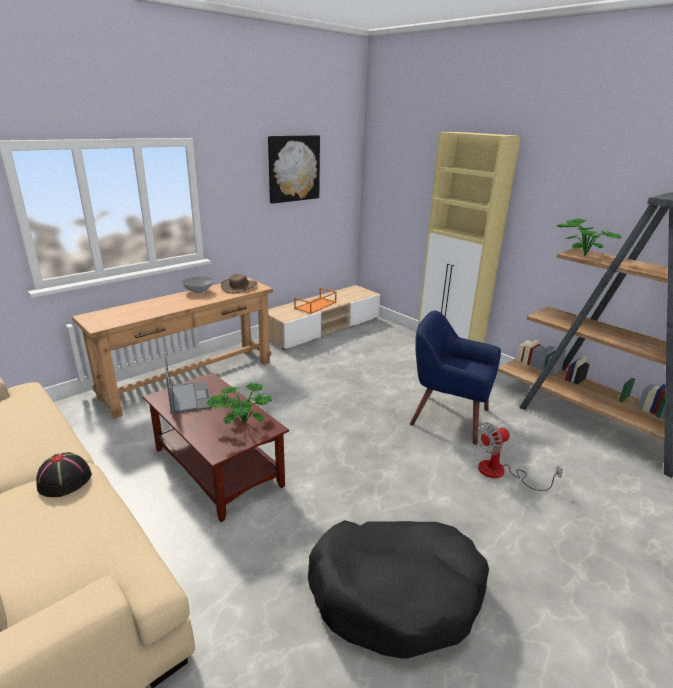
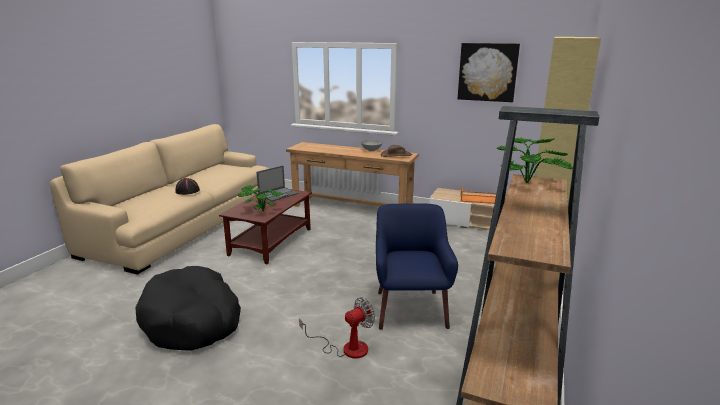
camera: 65 degrees right, 5 degrees down
(501, 473) = (346, 348): fan -> fan turned 105 degrees clockwise

